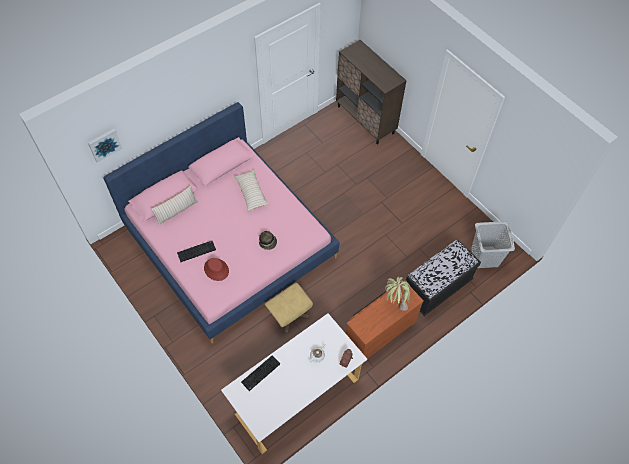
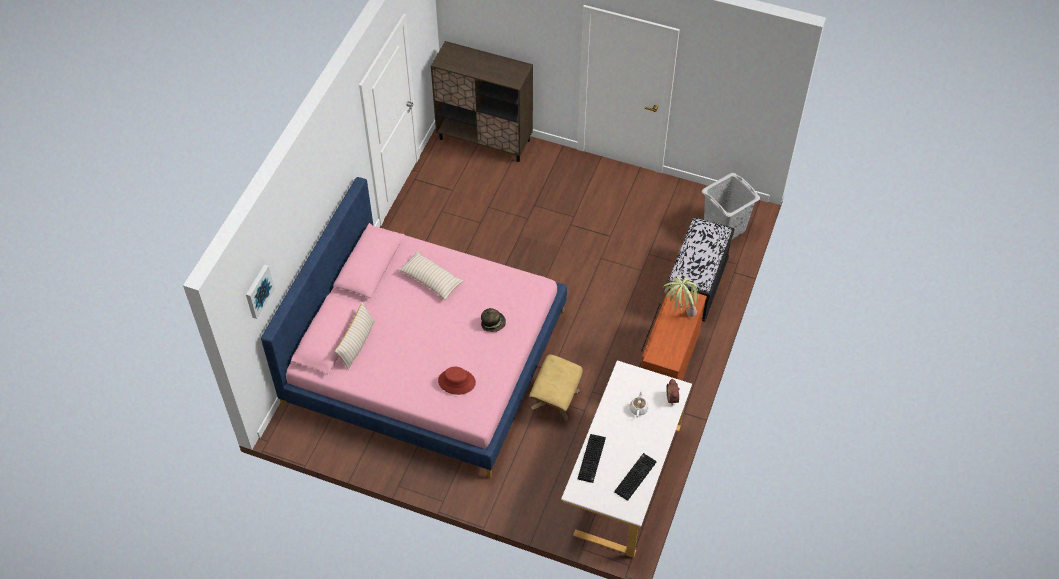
camera: 30 degrees left, 5 degrees down
(196, 251) = (417, 374): keyboard -> keyboard (635, 476)

